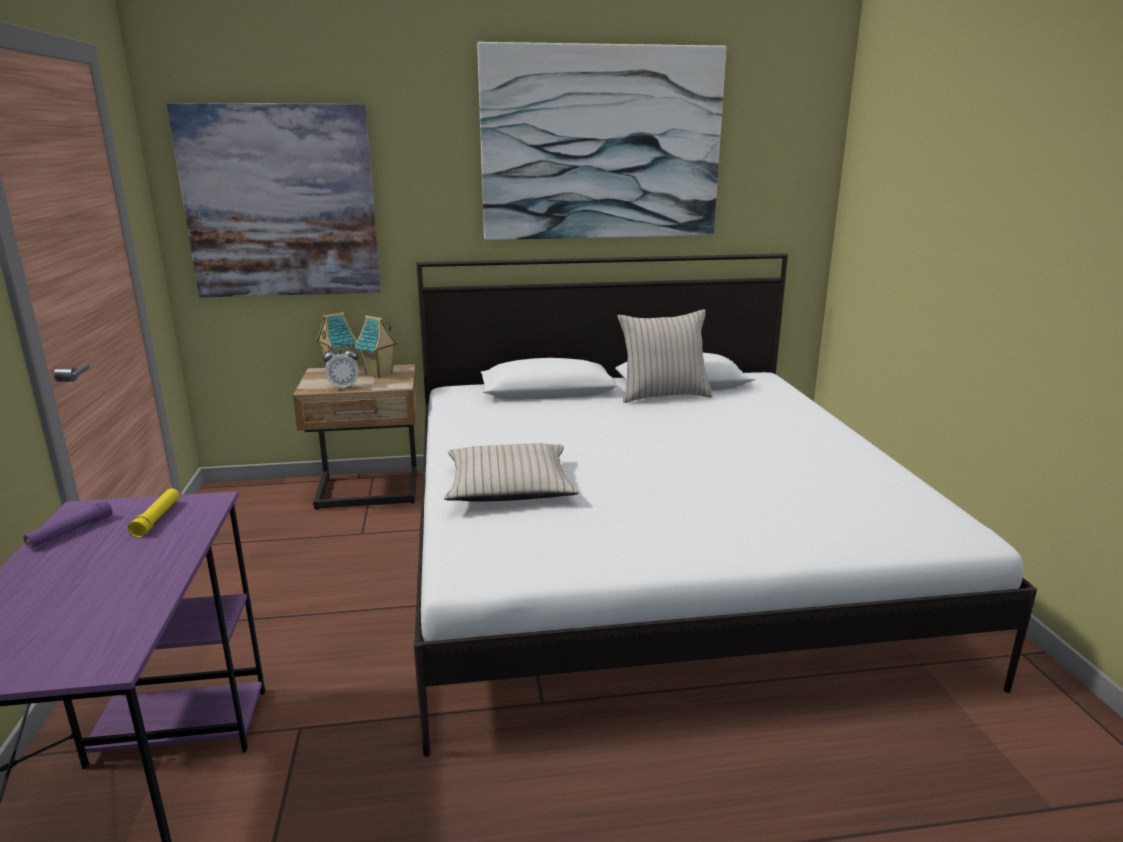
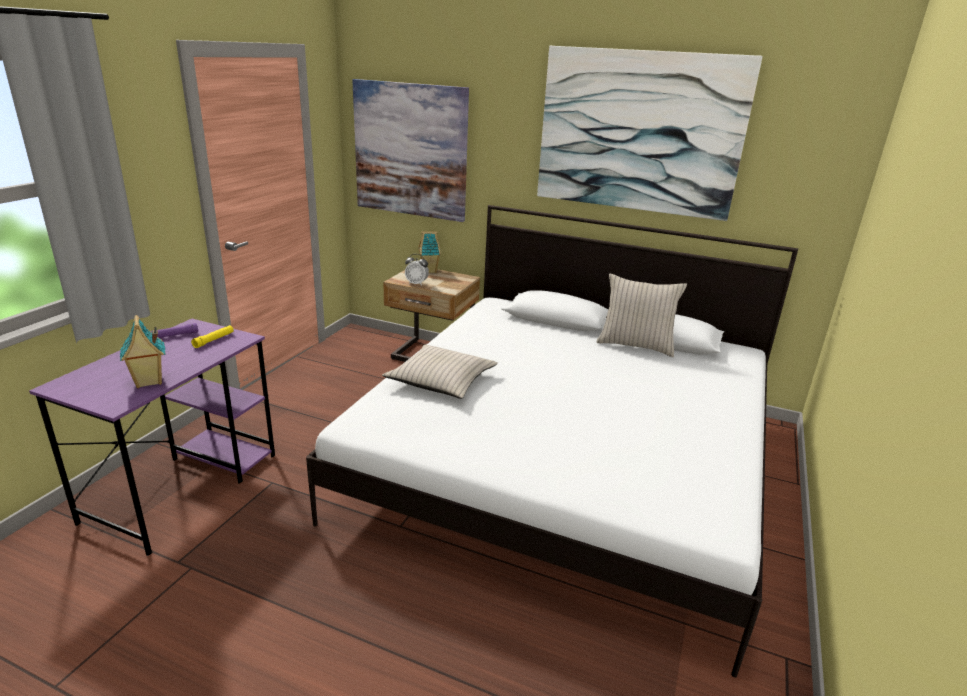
camera: 30 degrees right, 5 degrees up
(379, 374) = (448, 279): toy house -> toy house (148, 381)

